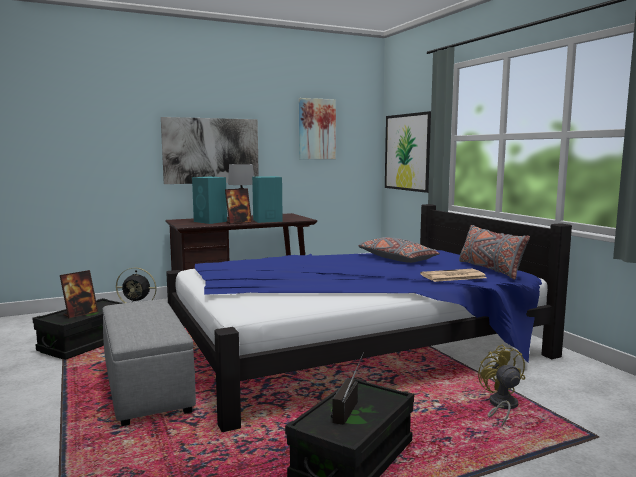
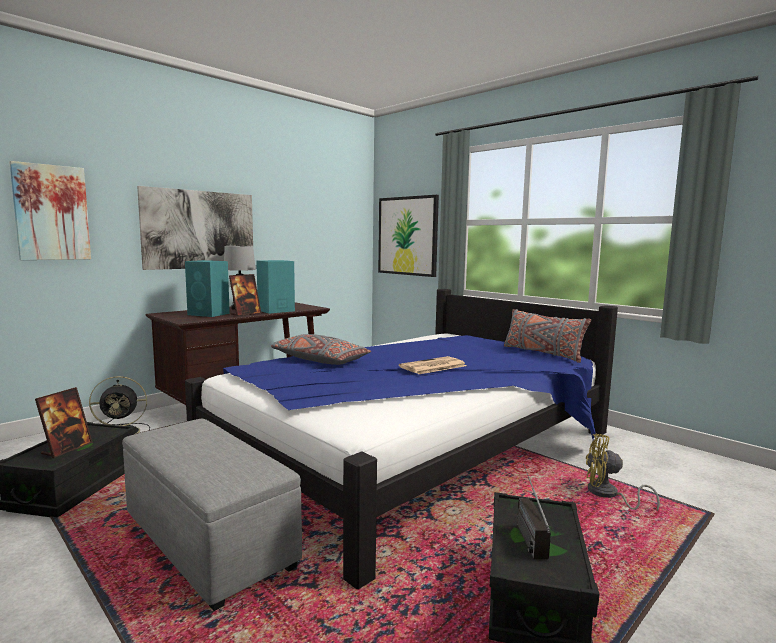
camera: 20 degrees left, 0 degrees up
(316, 129) = (312, 209): picture -> picture (51, 213)
(396, 259) = (442, 347): grey pillow -> grey pillow (319, 360)
(452, 276) = (526, 364): newspaper -> newspaper (432, 366)
(501, 406) = (608, 495): yellow fan -> yellow fan turned 45 degrees counterclockwise

